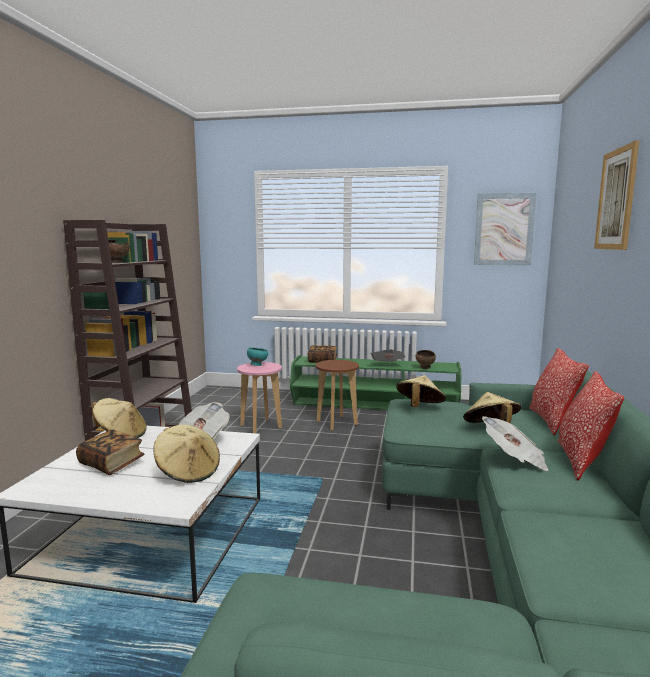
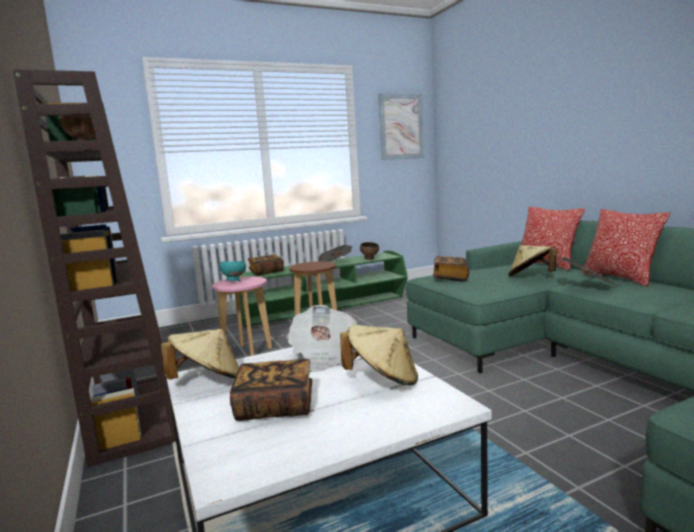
camera: 35 degrees left, 0 degrees up
(419, 408) = (451, 278): beige hat -> book
(616, 199) = (550, 83): picture -> none

